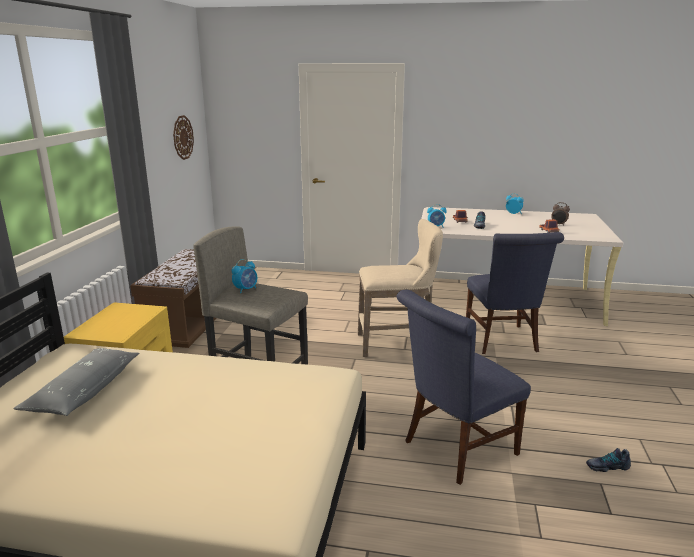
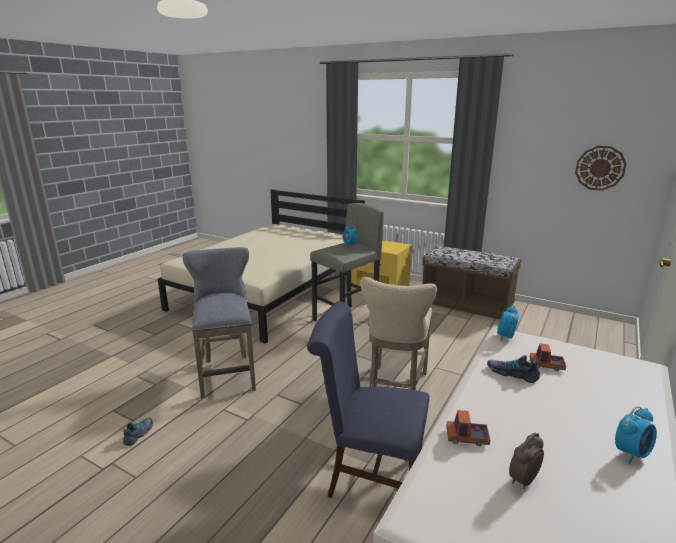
camera: 110 degrees right, 0 degrees up
(84, 391) = (302, 239): grey pillow -> none
(455, 449) = (227, 372): blue chair -> grey stool

